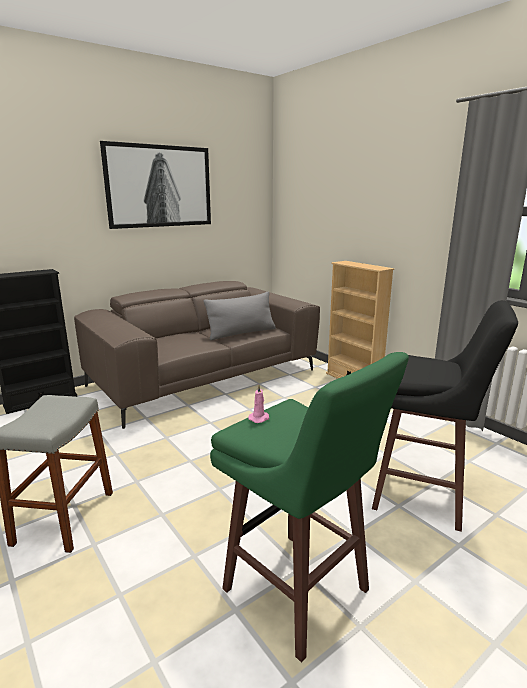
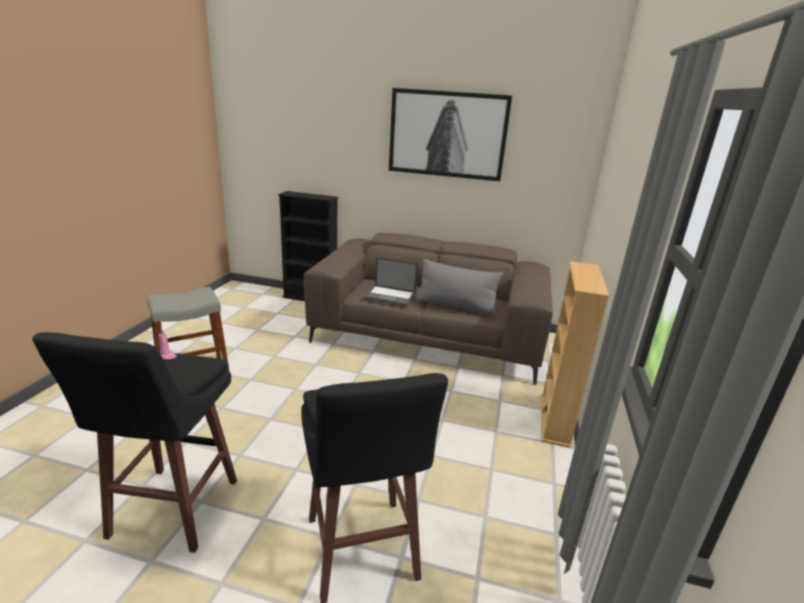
camera: 50 degrees right, 5 degrees up
(189, 344) = (391, 296): none -> laptop
(298, 593) = (172, 511): green stool -> black stool

